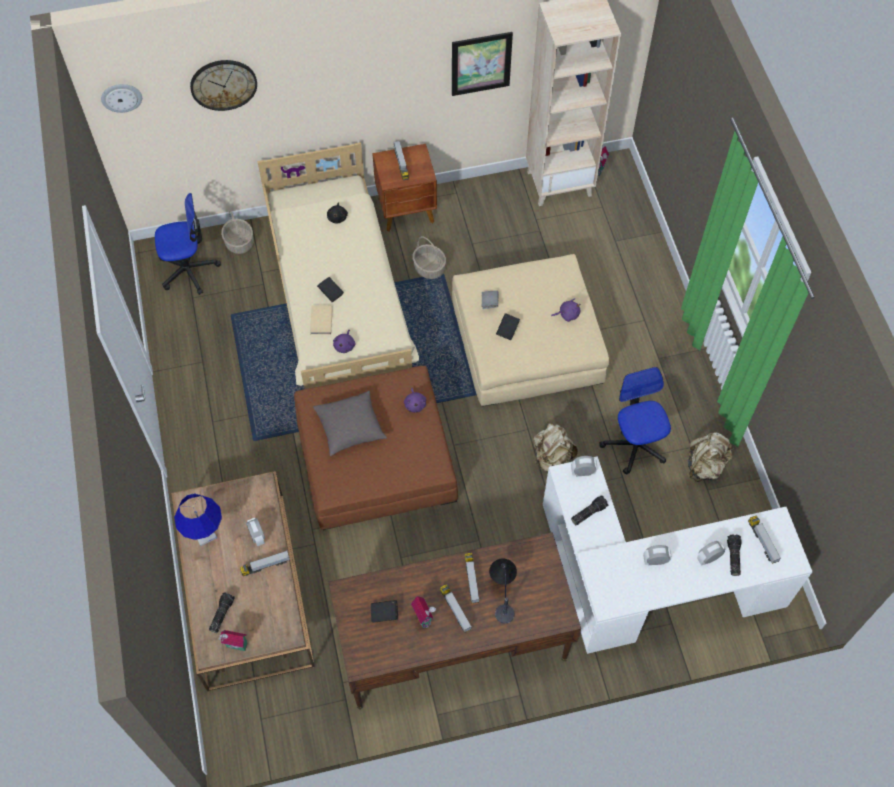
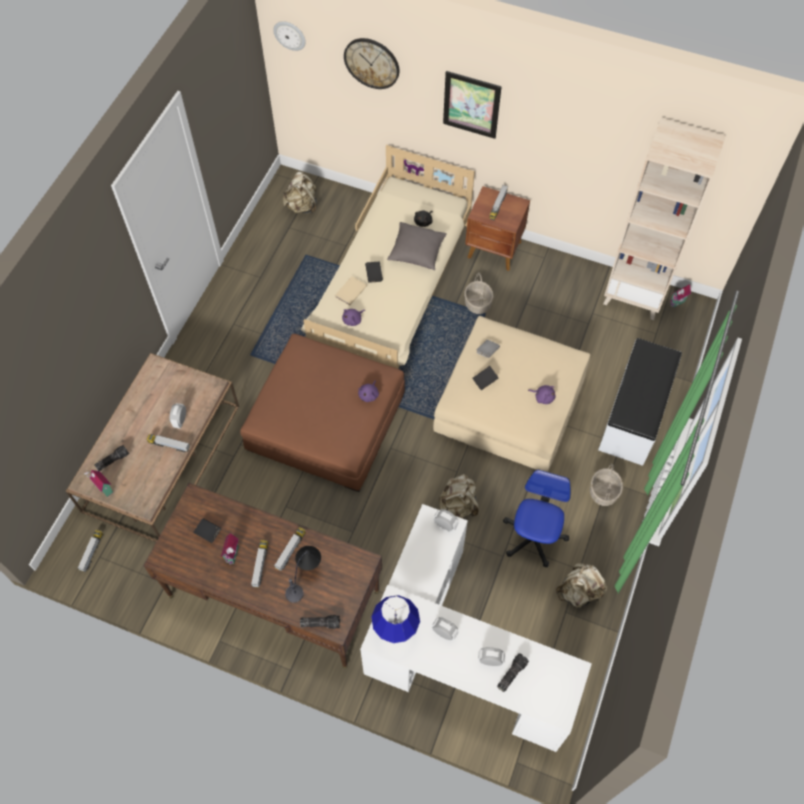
camera: 35 degrees right, 0 degrees up
(189, 270) = (302, 206): office chair -> beige backpack
(205, 534) = (147, 396): blue table lamp -> blue table lamp (395, 631)
(240, 243) = (352, 206): basket -> basket (603, 492)
(350, 428) = (307, 383): grey pillow -> grey pillow (416, 253)
(481, 63) = (595, 150): picture -> picture (471, 104)
(588, 512) = (424, 559): flashlight -> flashlight (321, 623)
(638, 288) = (635, 415): none -> white bench
(762, 541) = (547, 678): toy truck -> toy truck (92, 552)

